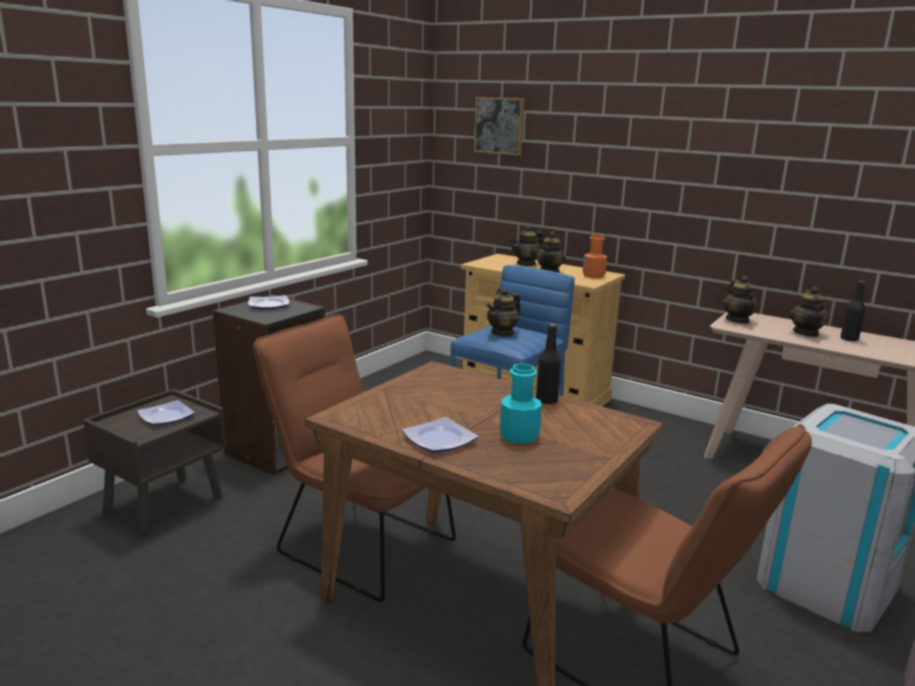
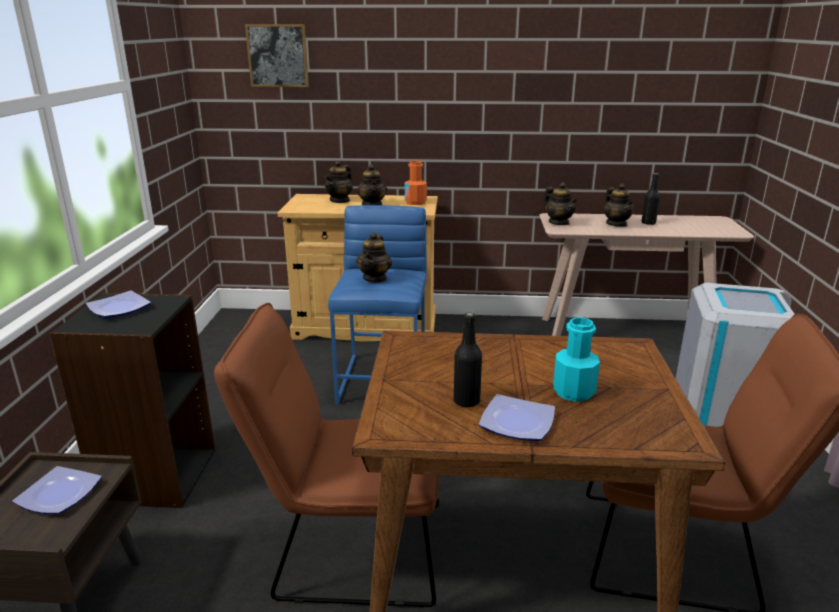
camera: 30 degrees left, 5 degrees up
(546, 400) = (541, 344): black bottle -> black bottle (466, 401)

